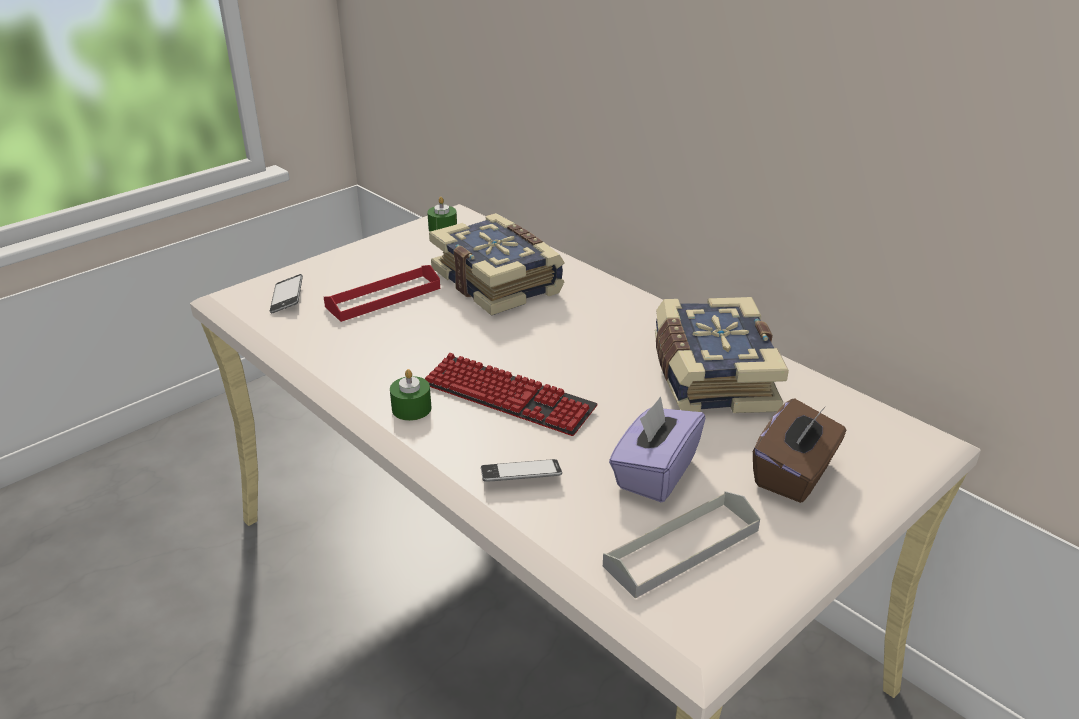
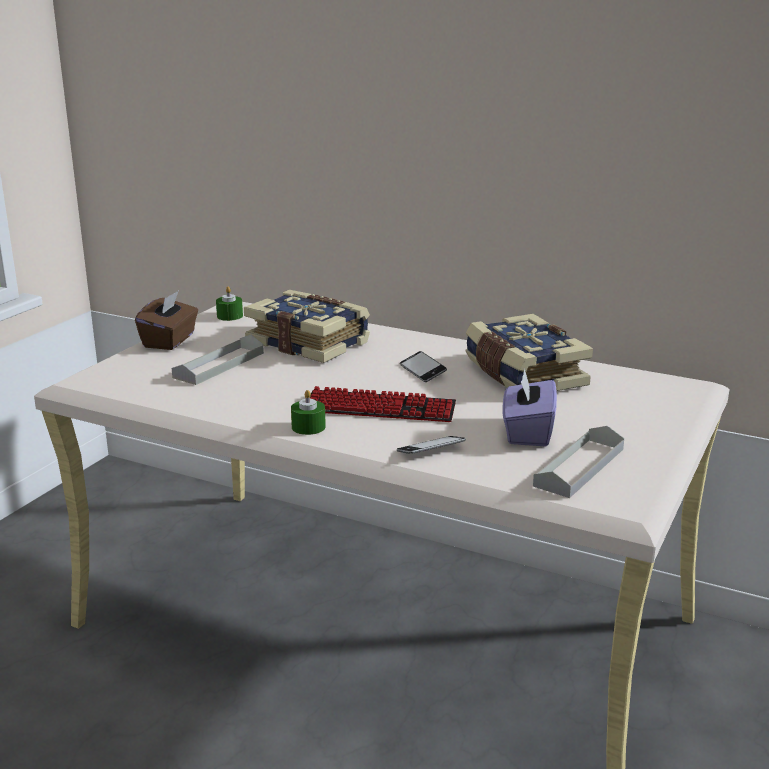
camera: 20 degrees left, 10 degrees down
(287, 298) = (132, 377): phone -> phone (422, 371)
(383, 297) = (219, 365): red tray -> grey tray
(794, 474) = (623, 417): brown tissue box -> brown tissue box (170, 341)

